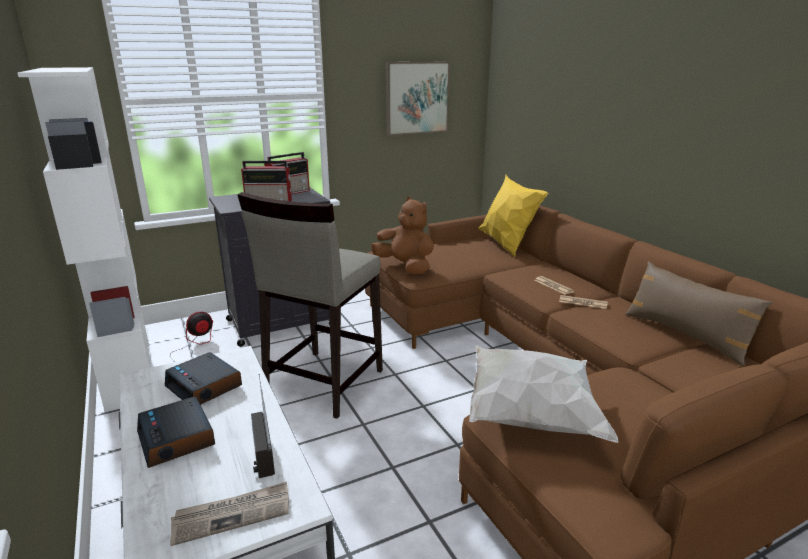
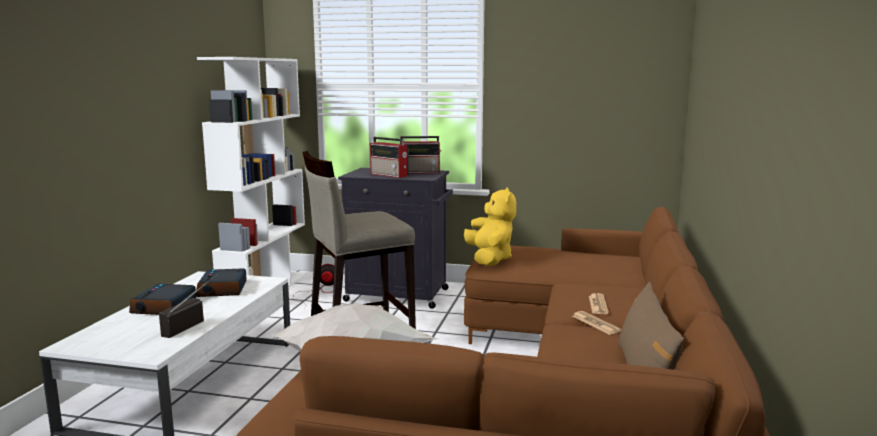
camera: 40 degrees right, 10 degrees down
(232, 515) = (122, 345): newspaper -> none
(405, 267) = (490, 259): brown plush toy -> yellow plush toy
(417, 98) = (587, 93): picture -> none
(506, 245) = (633, 266): yellow pillow -> none

